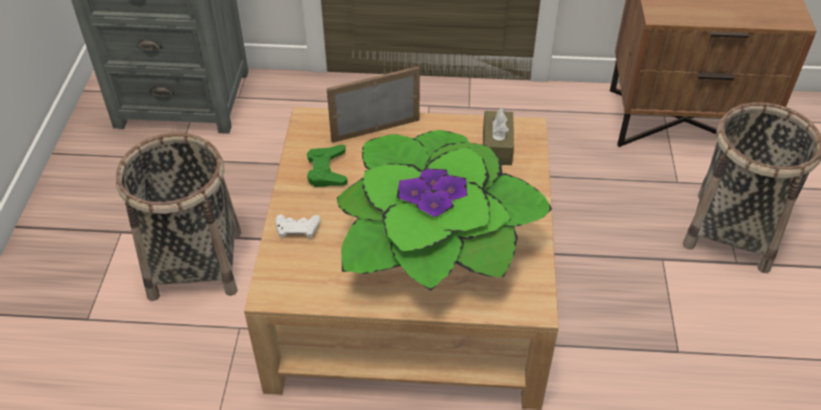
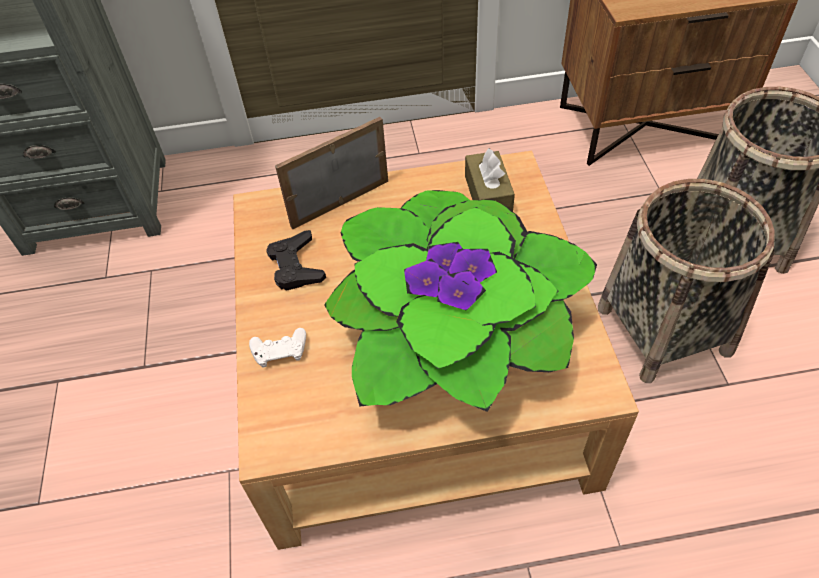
camera: 10 degrees left, 5 degrees up
(196, 264) = (158, 401): basket -> basket (664, 330)
(327, 170) = (296, 266): green game controller -> black game controller

